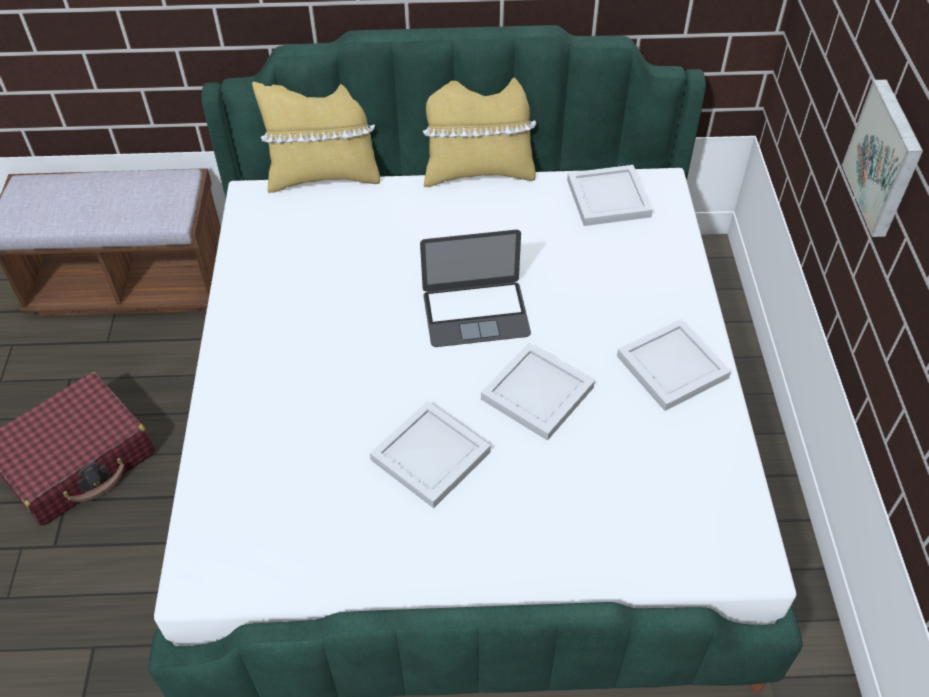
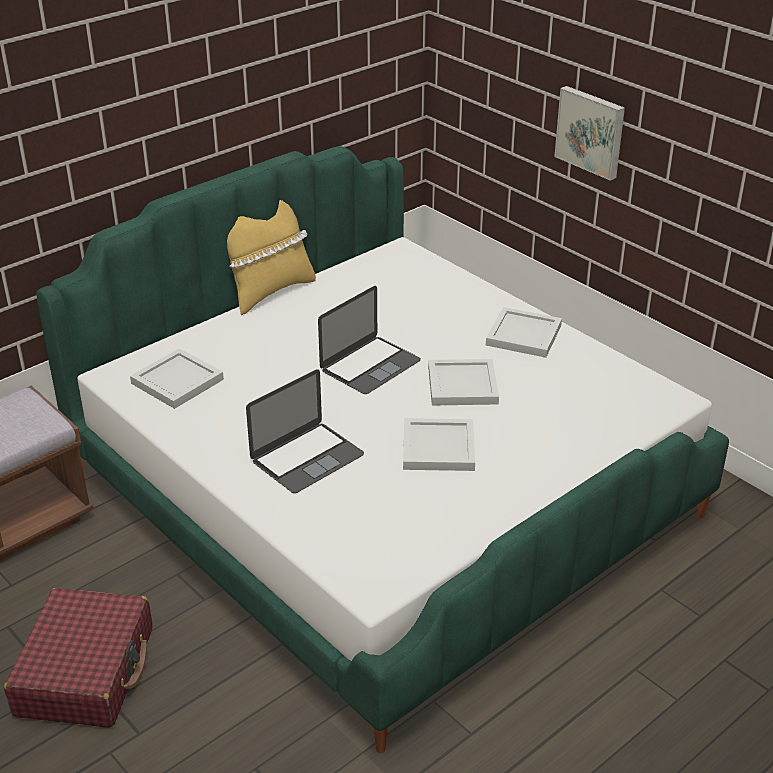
camera: 40 degrees left, 15 degrees down
(305, 388) = (307, 457): none -> laptop
(324, 176) = (154, 341): yellow pillow -> none
(607, 199) = (377, 271): white tray -> white tray (177, 382)

